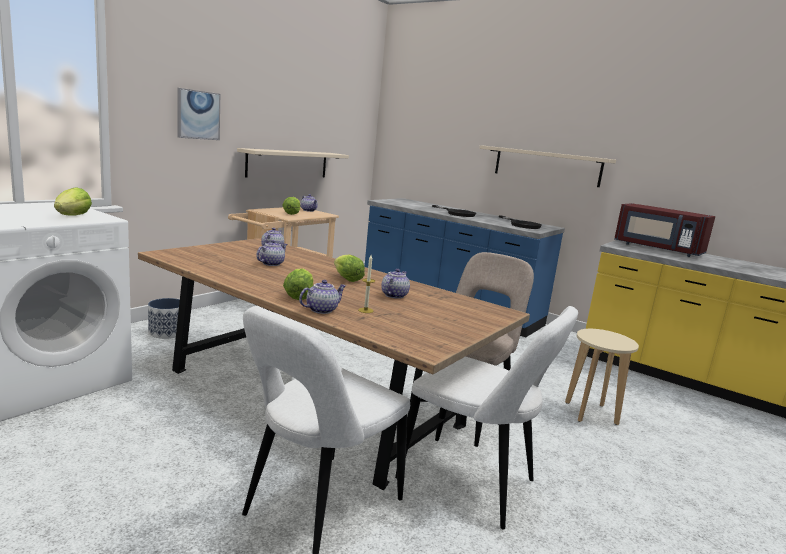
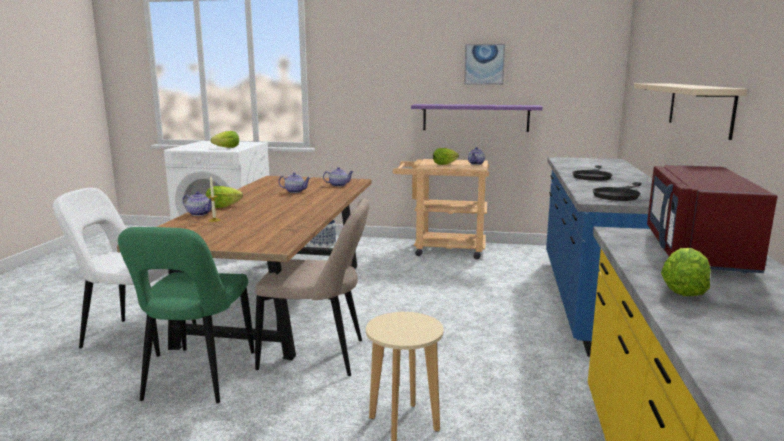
camera: 65 degrees right, 0 degrees up
(198, 115) = (376, 78): picture -> picture (484, 64)
(288, 164) = (475, 117): beige shelf -> purple shelf
(347, 279) = (290, 207): lettuce -> lettuce (683, 290)
(394, 295) = (267, 220): teapot -> none
(472, 483) = (197, 378): white chair -> green chair

